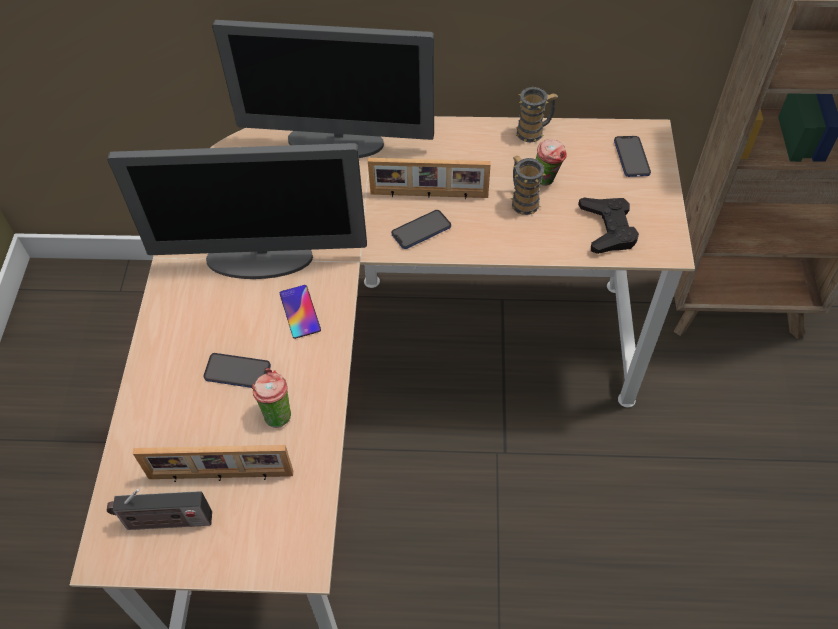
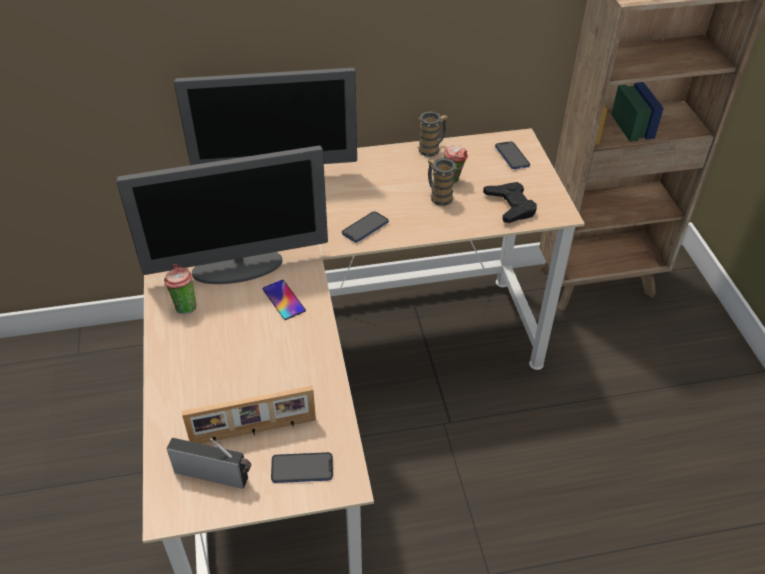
camera: 15 degrees left, 10 degrees down
(165, 522) = (215, 475): radio -> radio turned 150 degrees counterclockwise
(237, 372) = (244, 352): phone -> phone (302, 468)
(277, 413) = (287, 376): cup -> cup (184, 306)
(429, 195) = (363, 203): picture frame -> none

